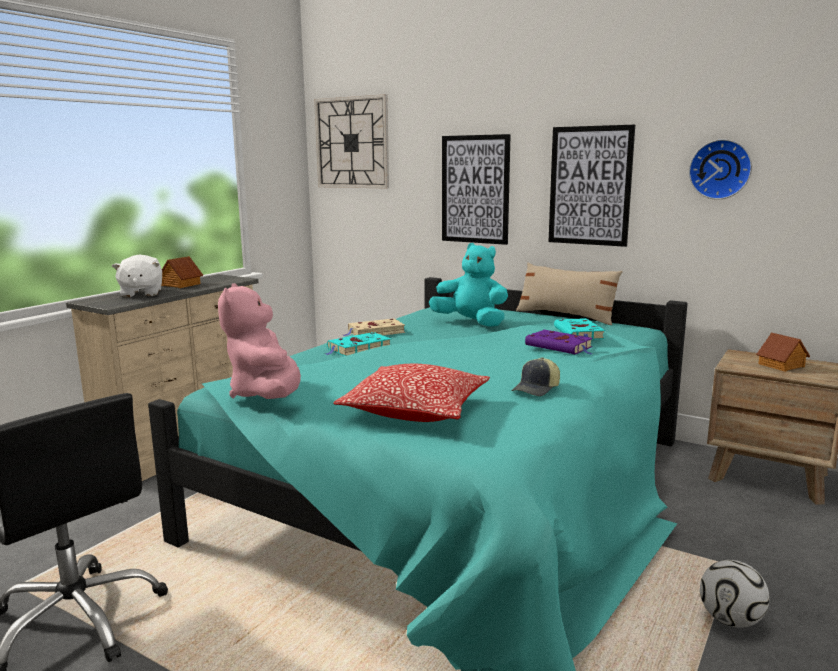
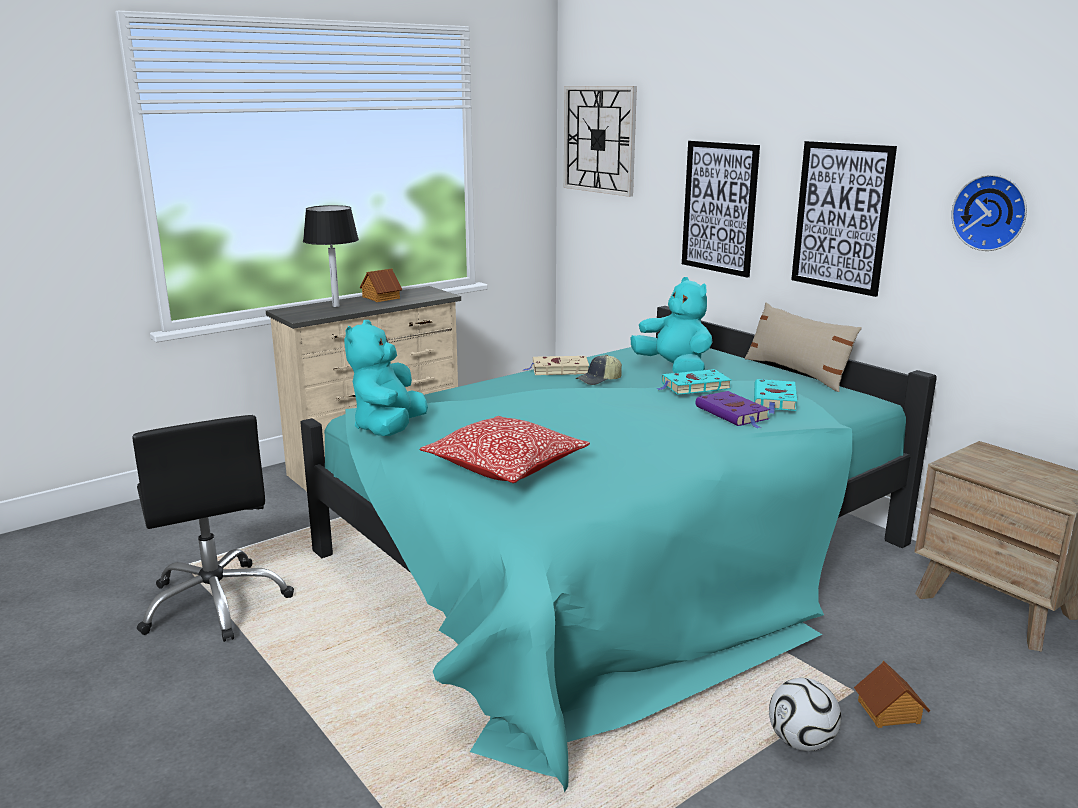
camera: 20 degrees right, 5 degrees up
(141, 293) = (336, 306): white plush toy -> black table lamp
(266, 395) = (389, 429): pink plush toy -> turquoise plush toy
(358, 348) = (523, 388): turquoise book -> turquoise book (694, 386)
(537, 389) = (648, 462): cap -> cap (599, 380)
(782, 365) = (1023, 472): toy house -> toy house (889, 712)

